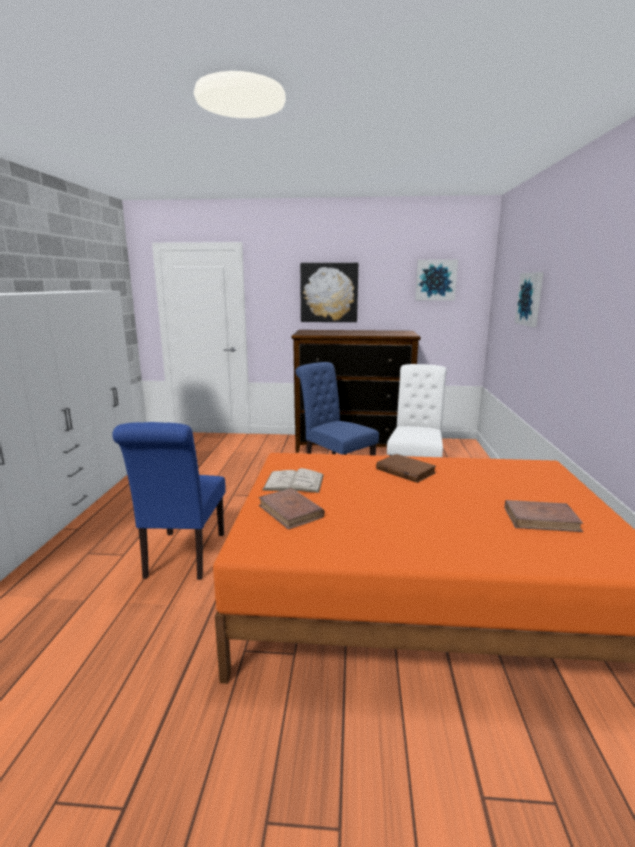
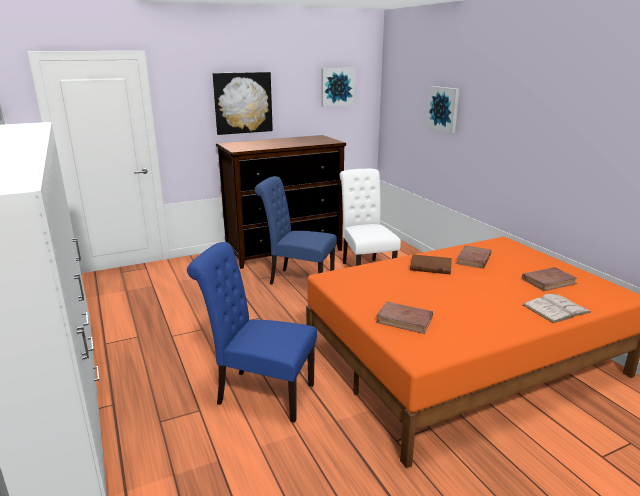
camera: 30 degrees left, 5 degrees up
(183, 558) = (260, 393): blue chair -> blue chair turned 135 degrees clockwise
(294, 482) = (370, 296): white book -> white book (556, 308)
(472, 475) = (473, 259): none -> brown book

